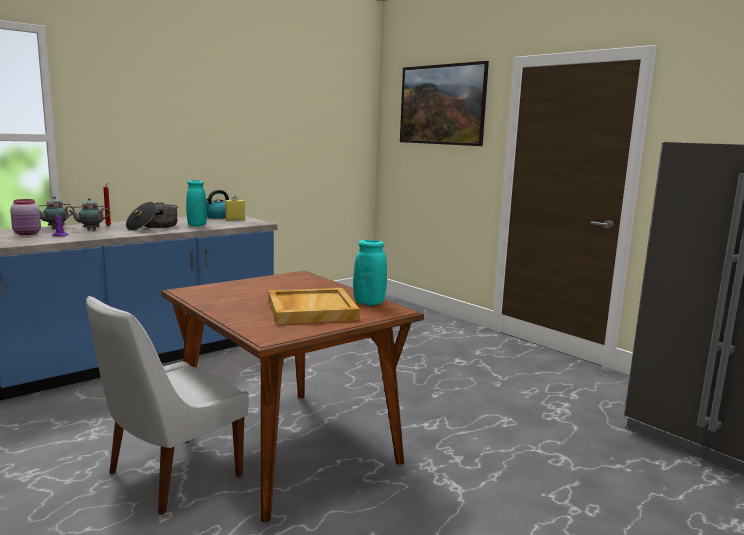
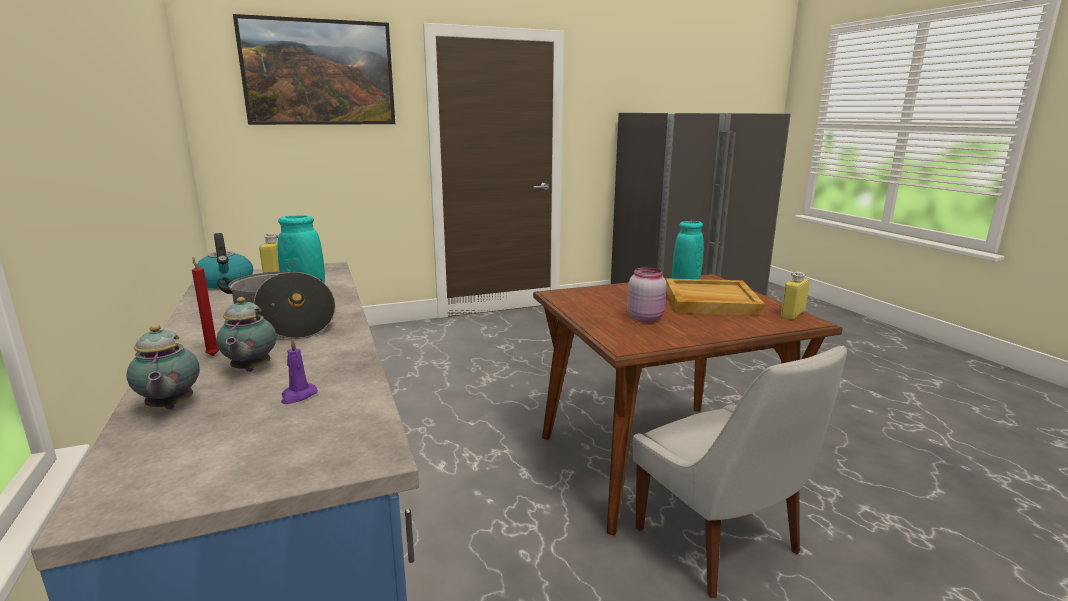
camera: 70 degrees left, 5 degrees up
(27, 234) = (225, 434): pink jar -> pink jar (645, 318)
(285, 333) = (792, 314): none -> yellow bottle

